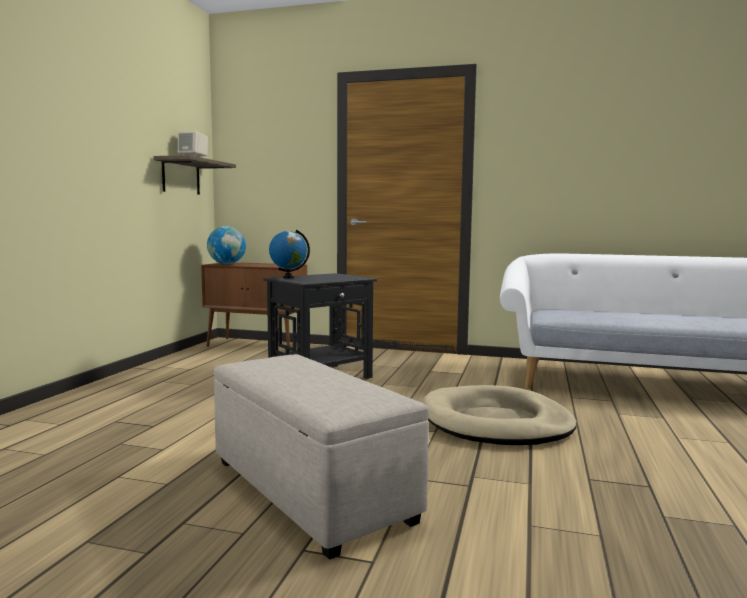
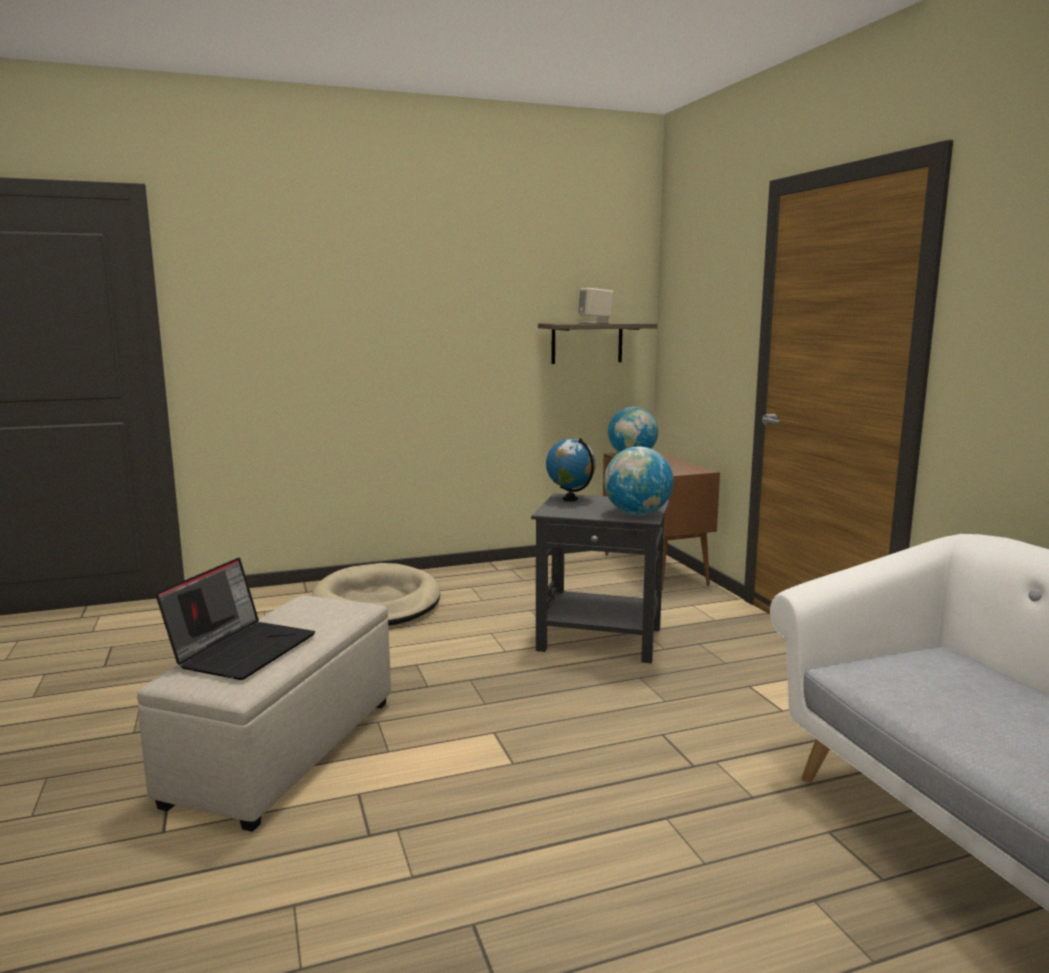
camera: 55 degrees right, 5 degrees up
(317, 387) = (243, 649): none -> laptop
(350, 277) = (637, 514): none -> globe
(496, 422) = (601, 795): beige dog bed -> beige dog bed (377, 602)

